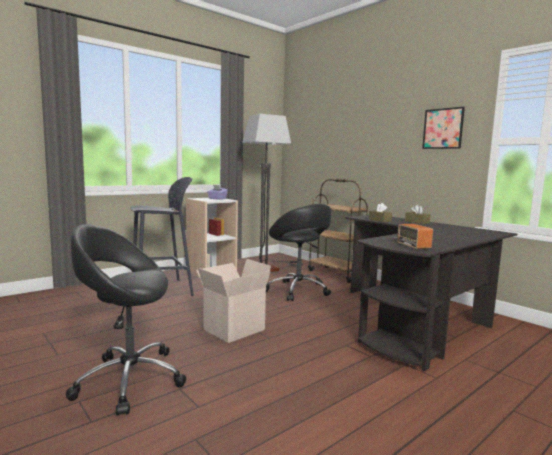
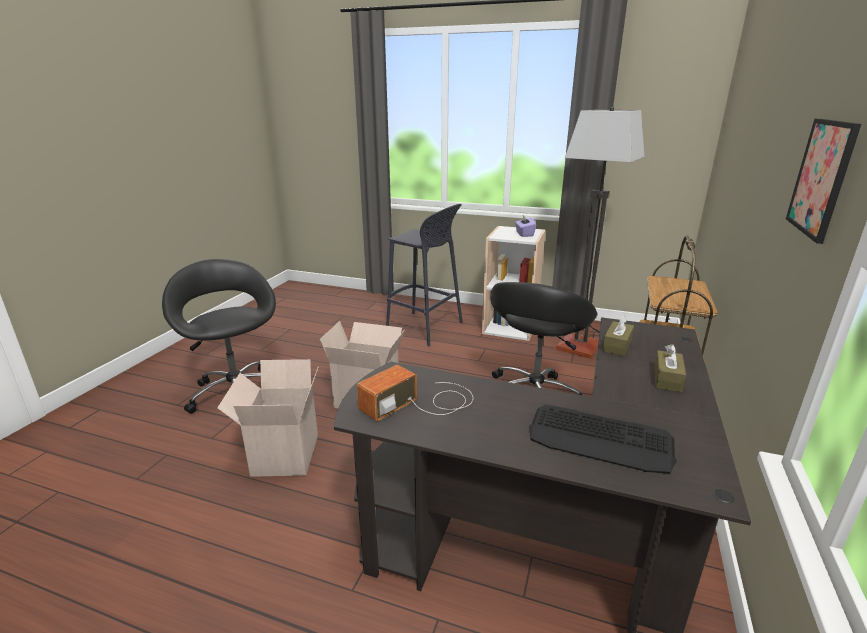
camera: 60 degrees right, 15 degrees up
(270, 374) = (283, 454): none -> cardboard box
(462, 233) = (600, 439): none -> keyboard

